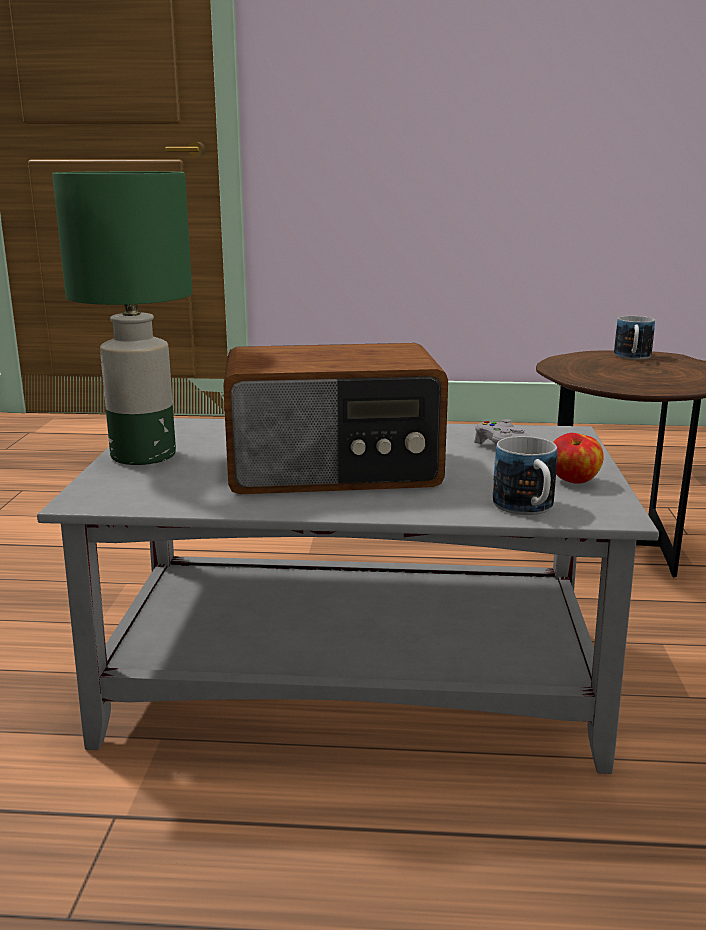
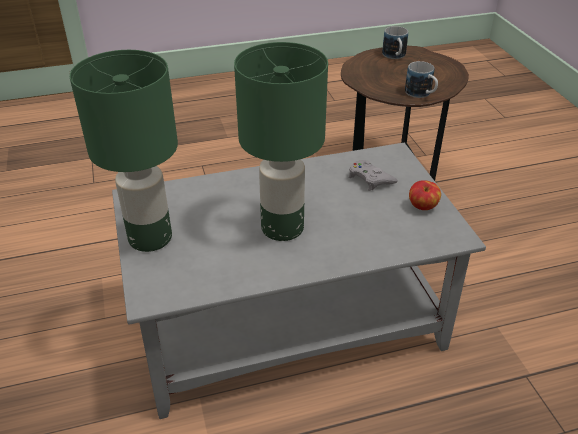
camera: 20 degrees left, 20 degrees up
(334, 470) = (283, 227): radio -> green table lamp
(527, 509) = (412, 243): mug -> mug (421, 94)

